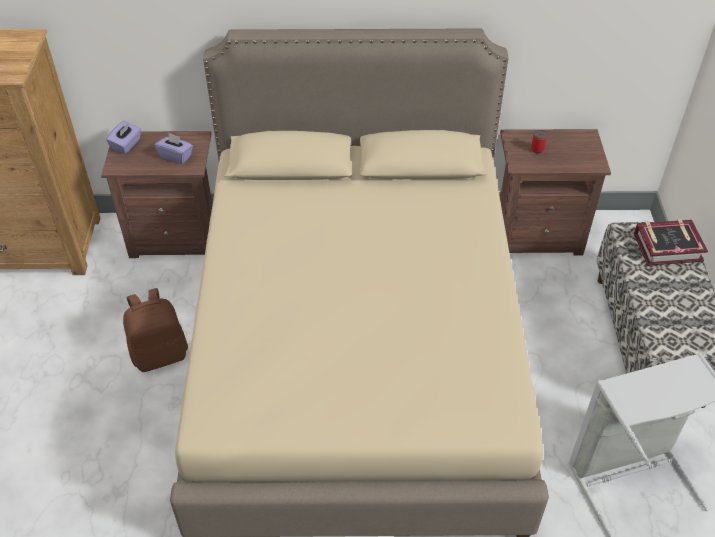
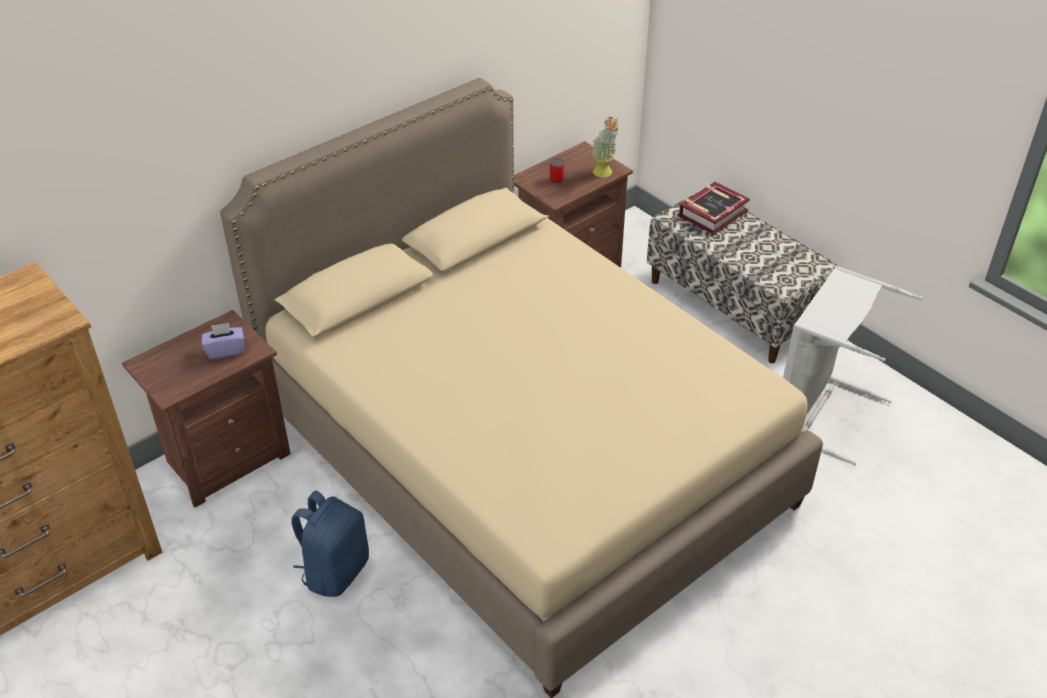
camera: 40 degrees left, 5 degrees down
(126, 145) = (155, 367): purple tissue box -> none
(160, 354) = (335, 571): brown backpack -> blue backpack
(582, 164) = (604, 174): none -> potted plant

